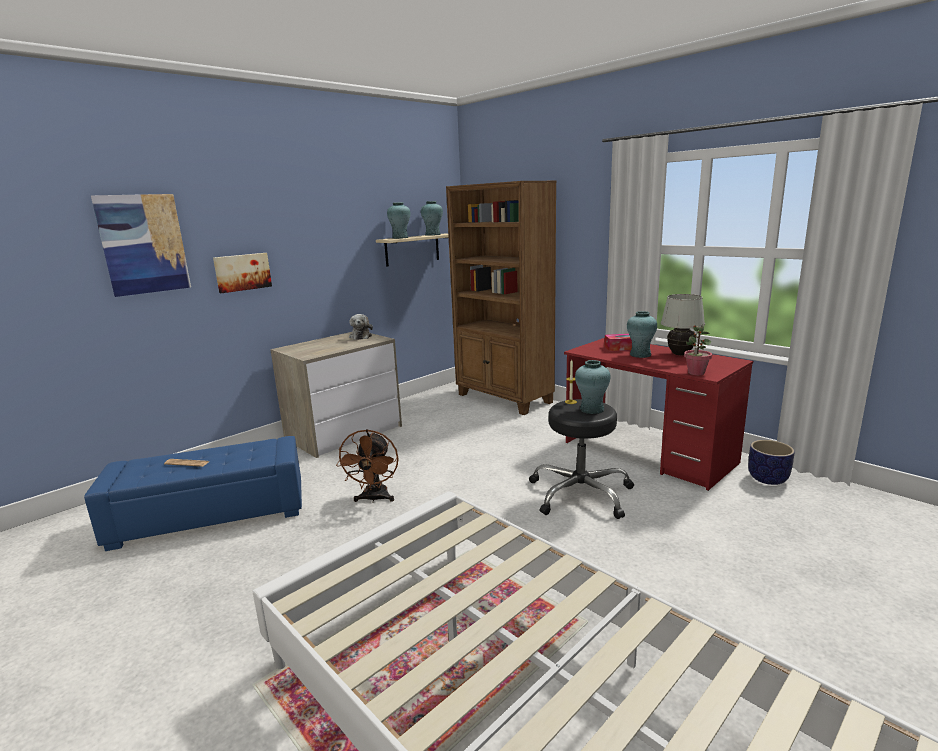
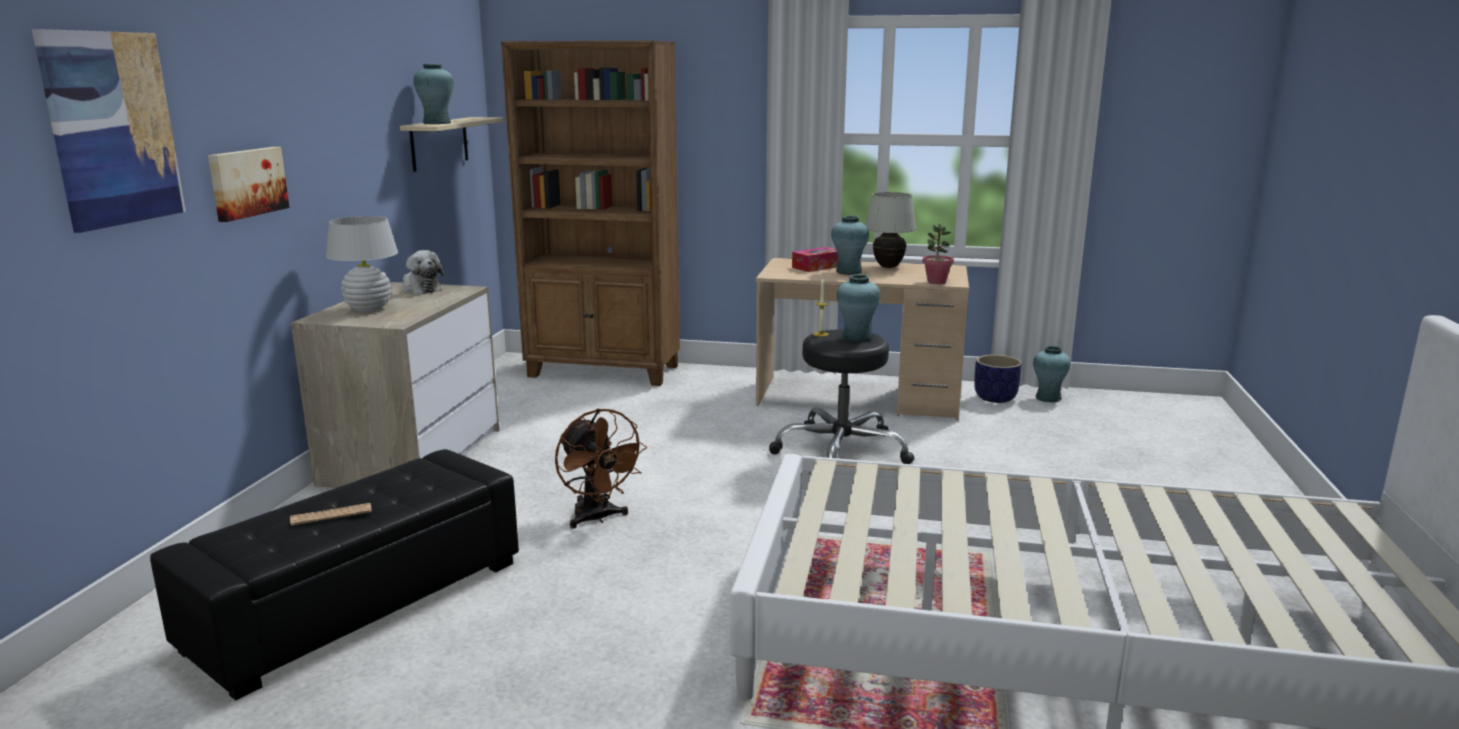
camera: 35 degrees left, 0 degrees up
(211, 515) = (358, 604): blue ottoman -> black ottoman
(314, 345) = (368, 309): none -> white table lamp
(432, 235) = (468, 119): turquoise vase -> turquoise vase (1048, 398)
(648, 453) = (859, 398): red desk -> beige desk

